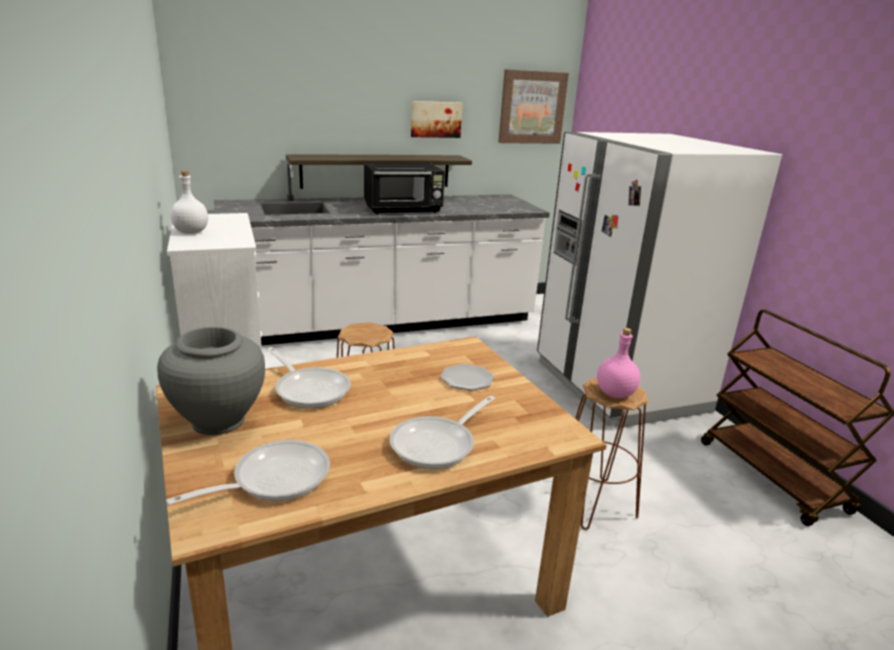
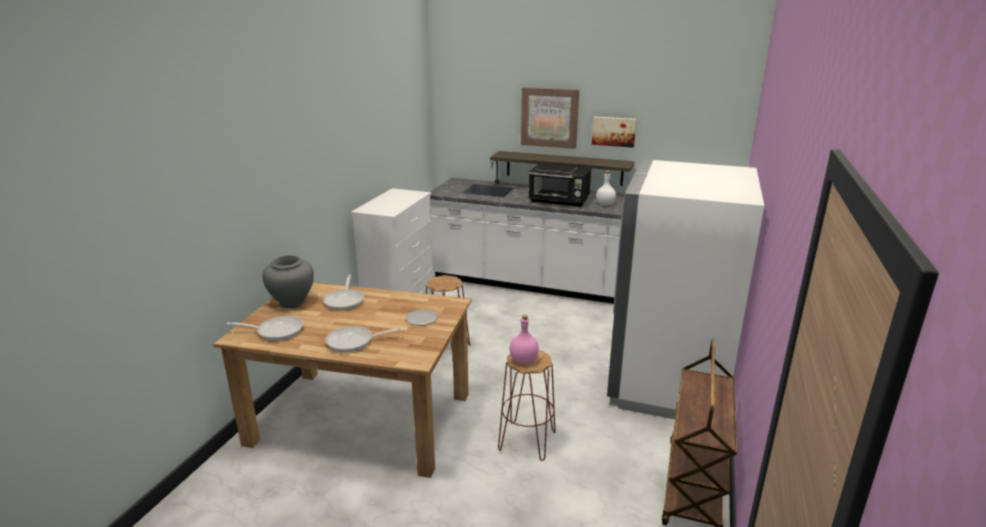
camera: 40 degrees right, 0 degrees up
(191, 232) = (380, 201): white bottle -> white bottle (605, 204)
(532, 107) = (707, 125): picture -> picture (549, 117)

